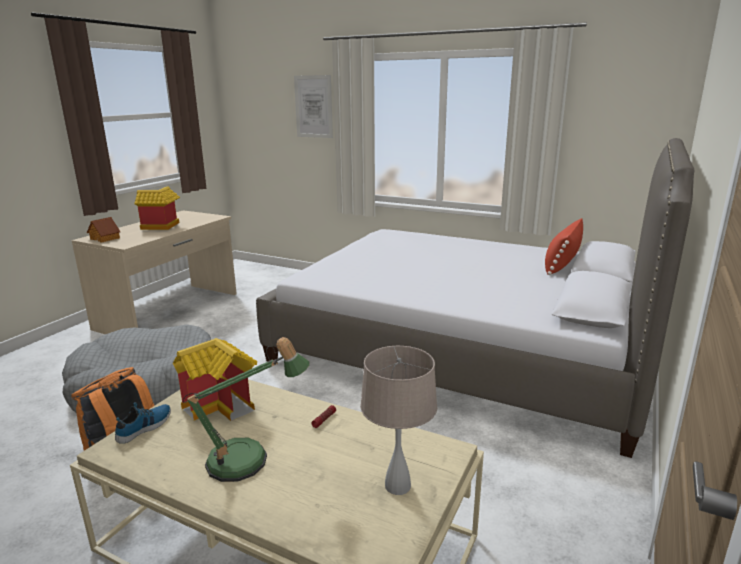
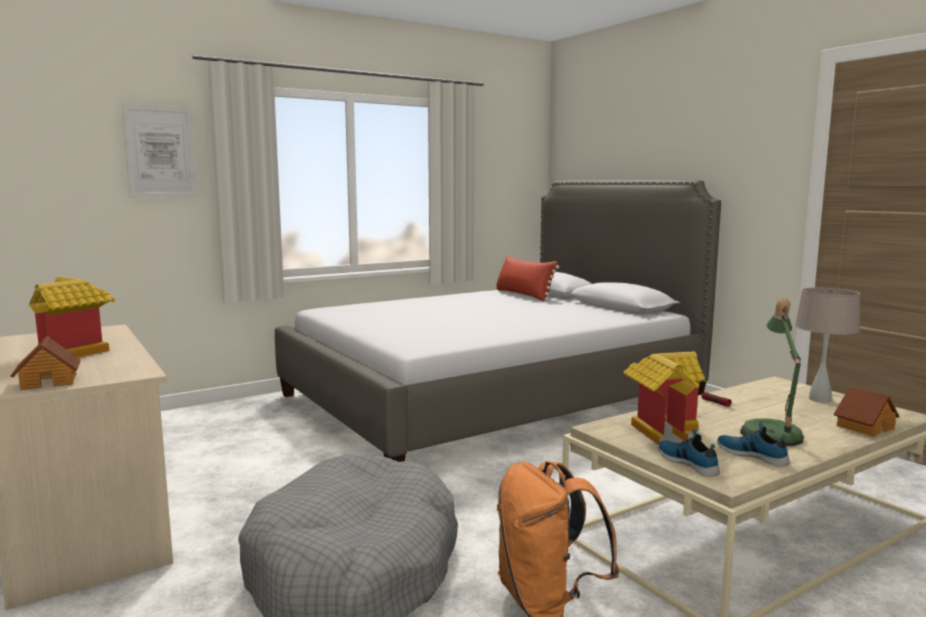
camera: 60 degrees left, 10 degrees down
(175, 455) = (752, 455): none -> shoe
(302, 524) = (864, 427): none -> toy house

